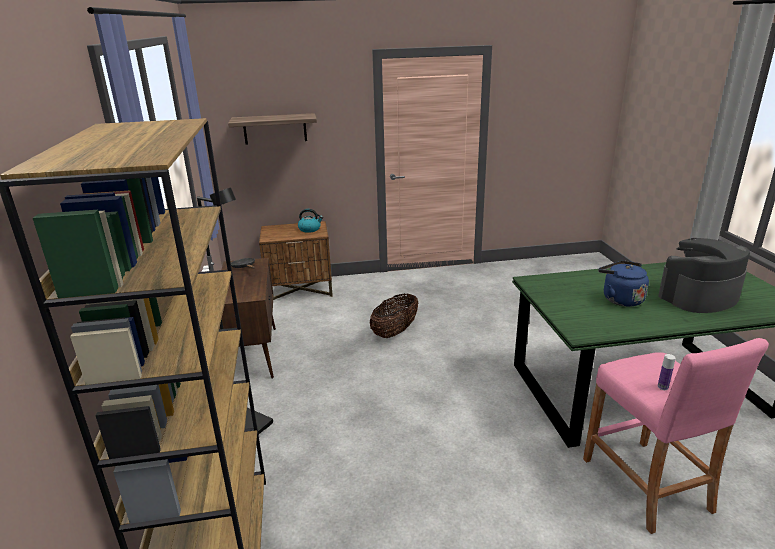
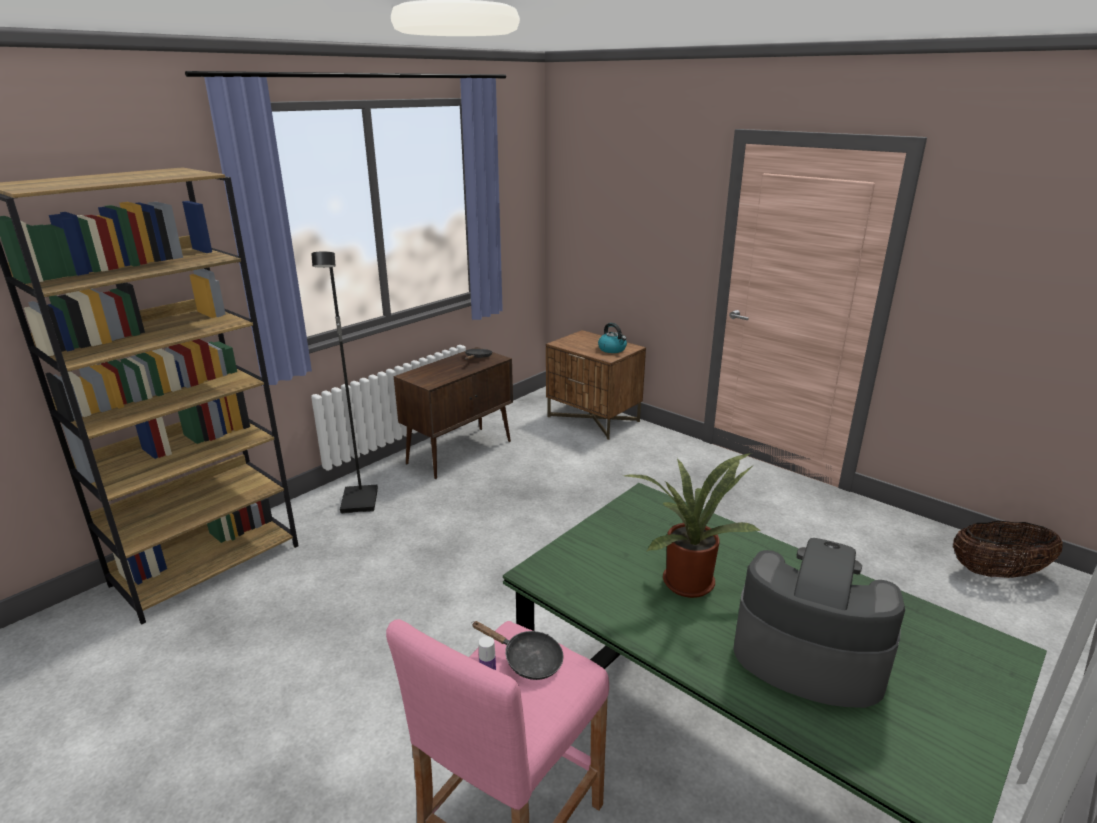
camera: 50 degrees right, 0 degrees up
(275, 129) = (611, 218): shelf -> none
(395, 331) = (596, 504): basket -> basket (998, 572)
(620, 299) = (687, 579): blue kettle -> potted plant
(648, 368) = (527, 660): none -> black frying pan

